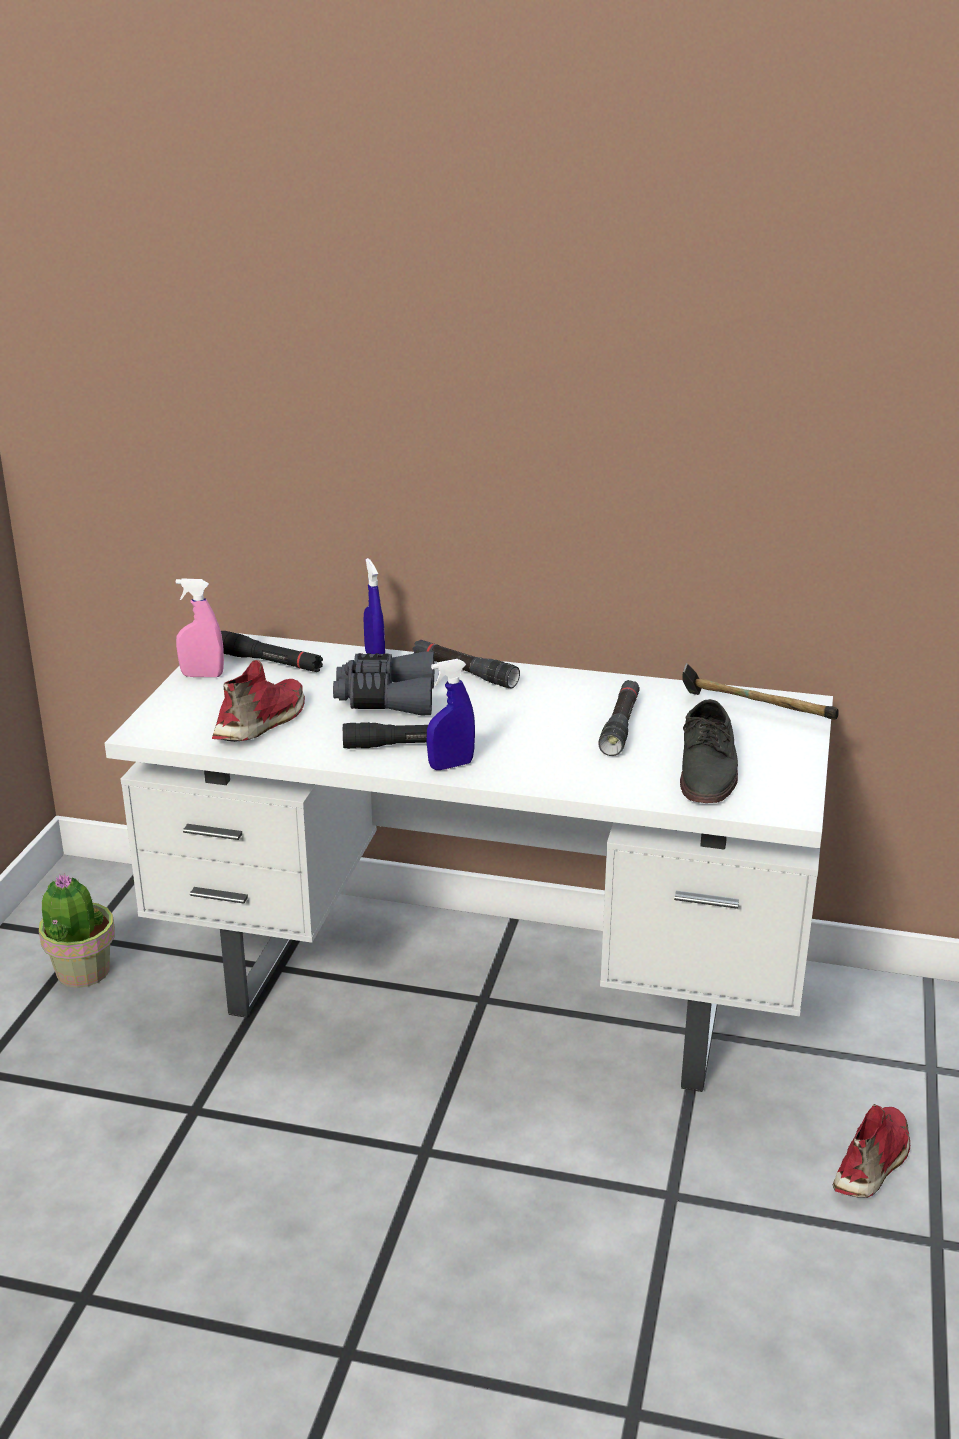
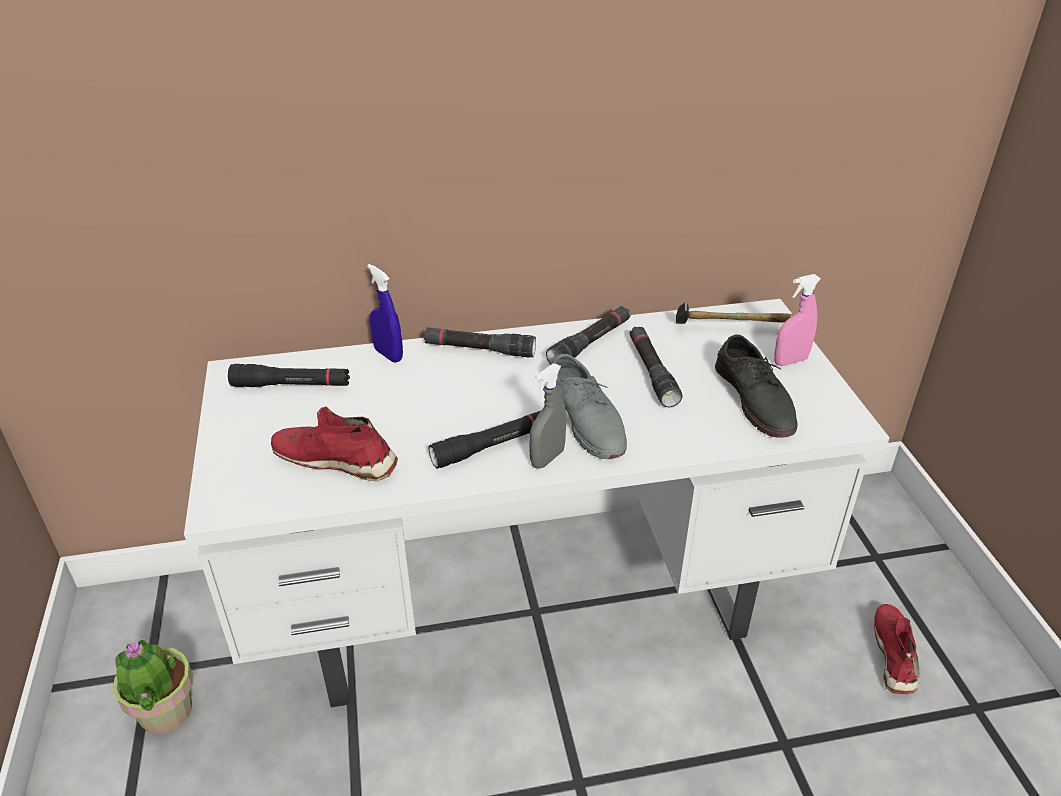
camera: 25 degrees left, 10 degrees up
(202, 675) = (234, 418): pink spray bottle -> pink spray bottle (790, 361)
(263, 723) = (336, 460): red shoe -> red shoe turned 75 degrees counterclockwise
(386, 699) = (432, 398): grey binoculars -> none
(451, 765) = (547, 458): blue spray bottle -> grey spray bottle
(517, 746) = (586, 418): none -> grey shoe
(579, 690) = (590, 343): none -> black flashlight

